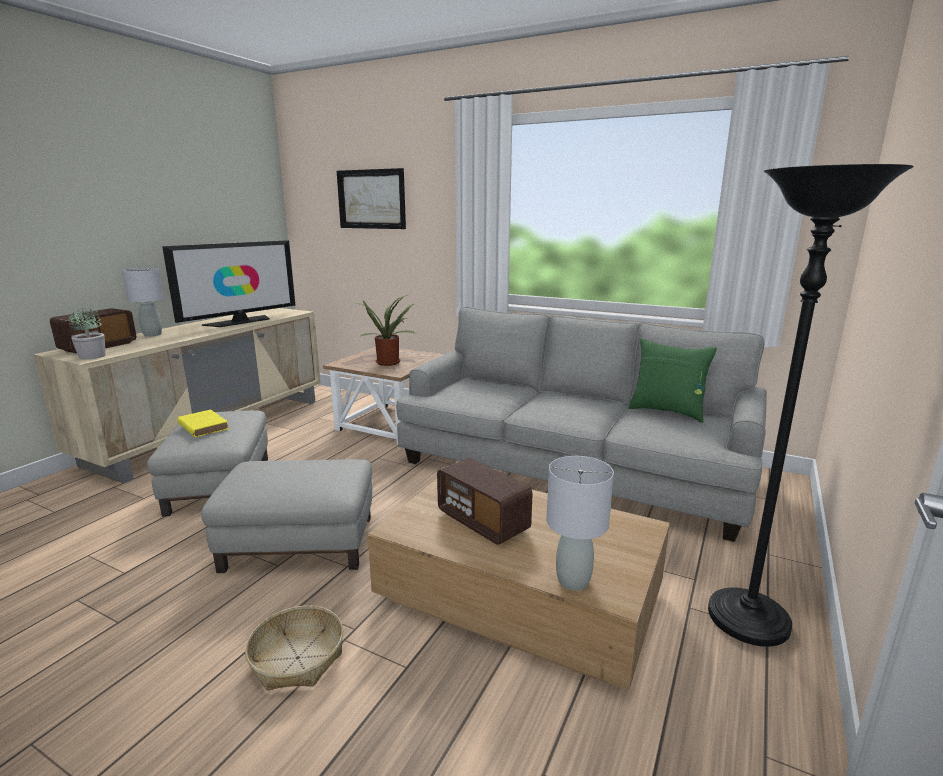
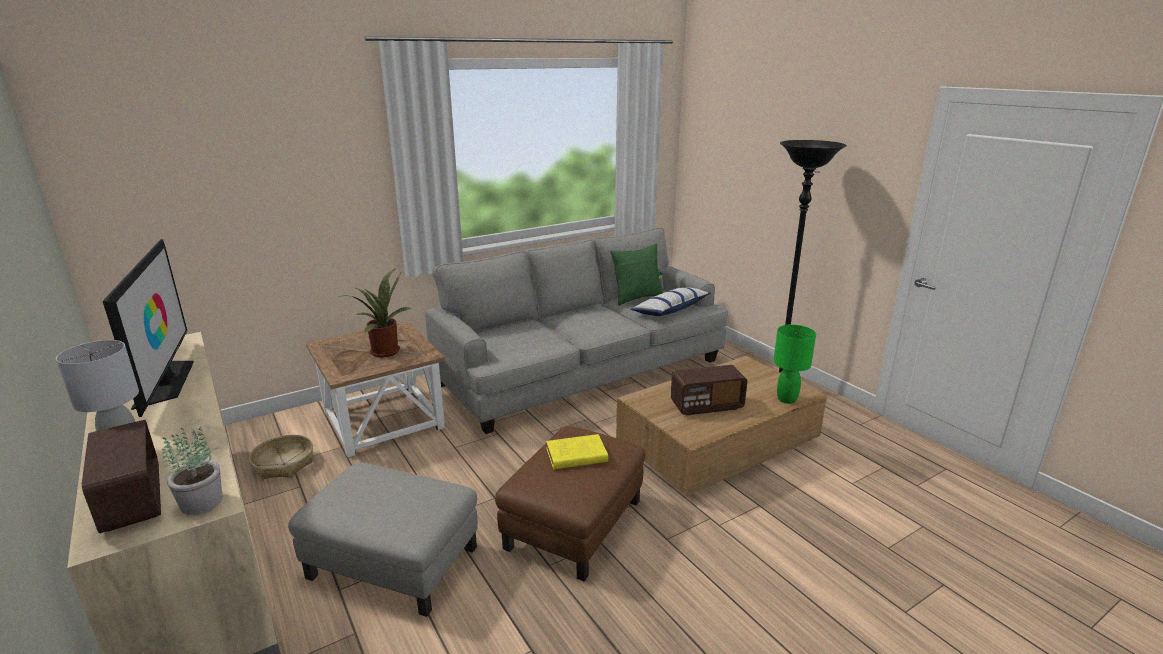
camera: 60 degrees left, 5 degrees up
(203, 426) = (381, 500): yellow book -> yellow book (574, 455)
(298, 658) = (727, 549): basket -> basket (284, 464)
(300, 542) = (574, 523): grey ottoman -> brown ottoman
(371, 199) = (245, 158): picture -> none
(572, 580) = (786, 399): grey table lamp -> green table lamp
(670, 433) = (670, 310): none -> pillow

